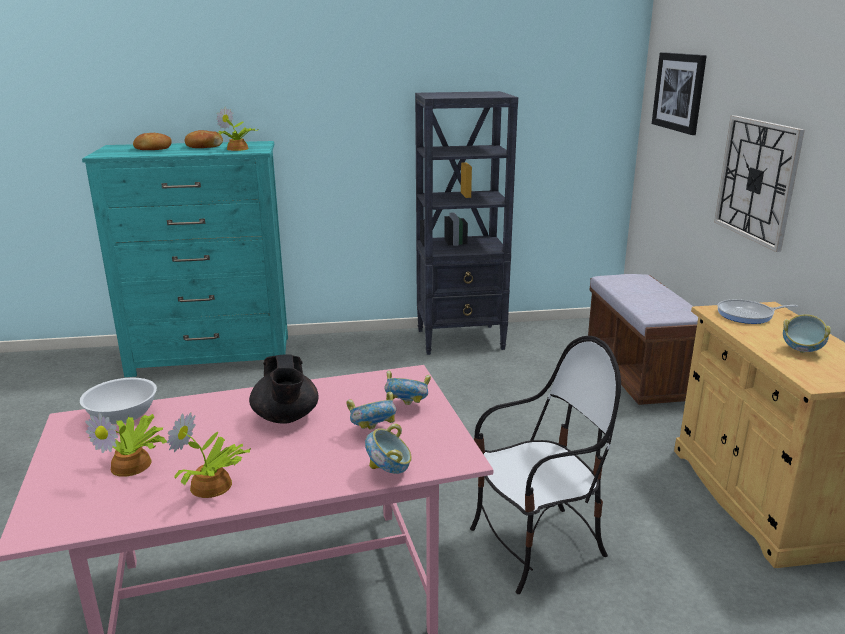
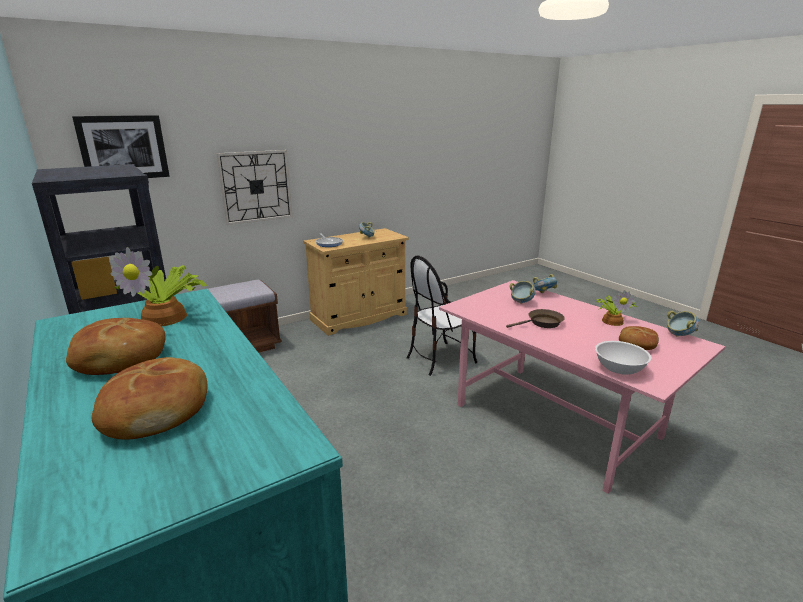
camera: 115 degrees left, 0 degrees up
(134, 464) = (637, 344): potted plant -> bread
(286, 418) = (542, 323): black teapot -> brown frying pan
(407, 407) = (490, 300): bowl -> bowl (679, 335)
(537, 546) = (441, 358): chair -> chair turned 75 degrees counterclockwise

